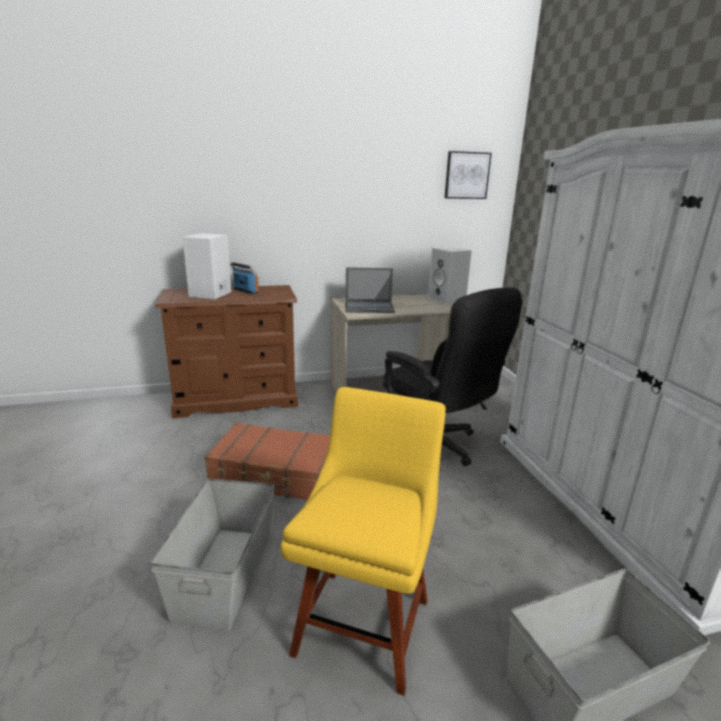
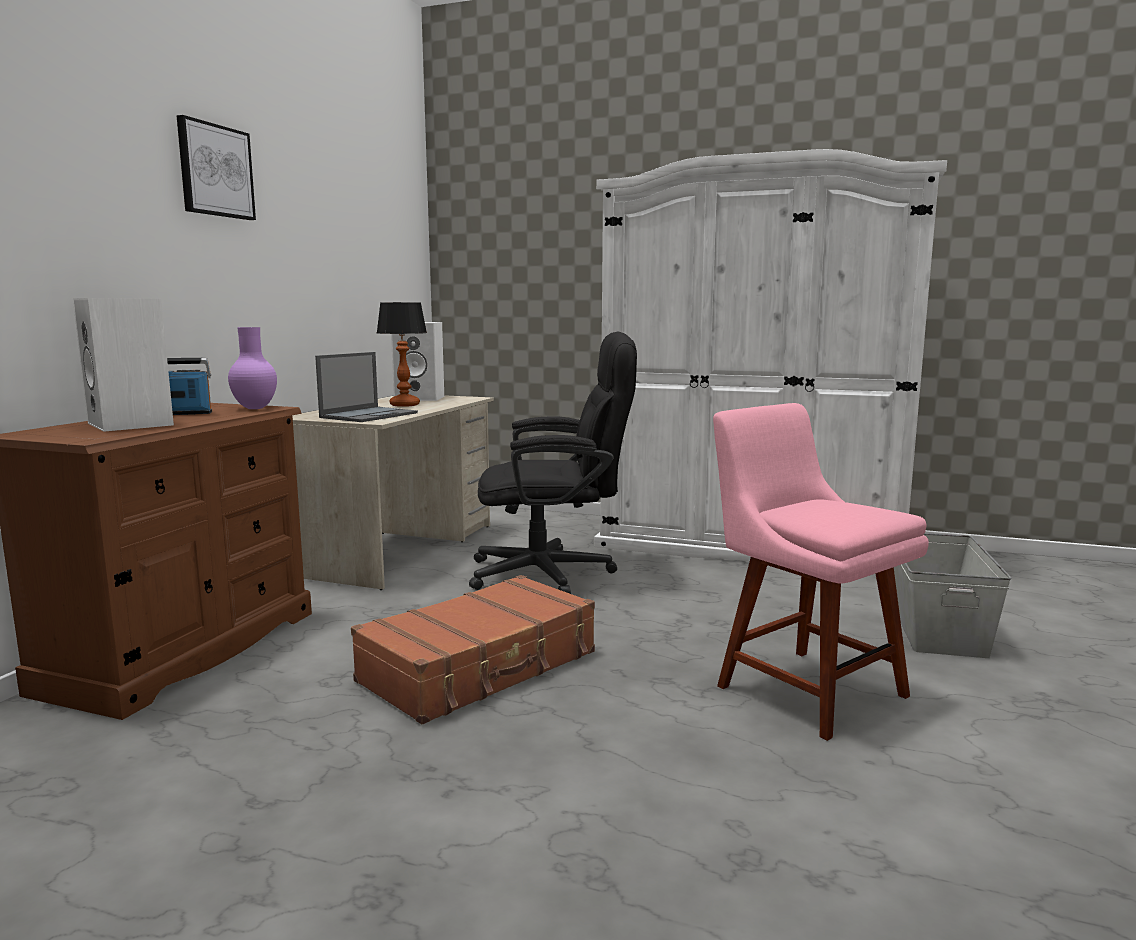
camera: 55 degrees left, 10 degrees down
(223, 574) = (653, 754): grey storage box -> none
(280, 294) = (255, 408): none -> purple vase
(365, 619) = (803, 687): yellow chair -> pink chair
(416, 304) = (404, 405): none -> table lamp
(466, 175) = (389, 223): picture -> picture (215, 171)

